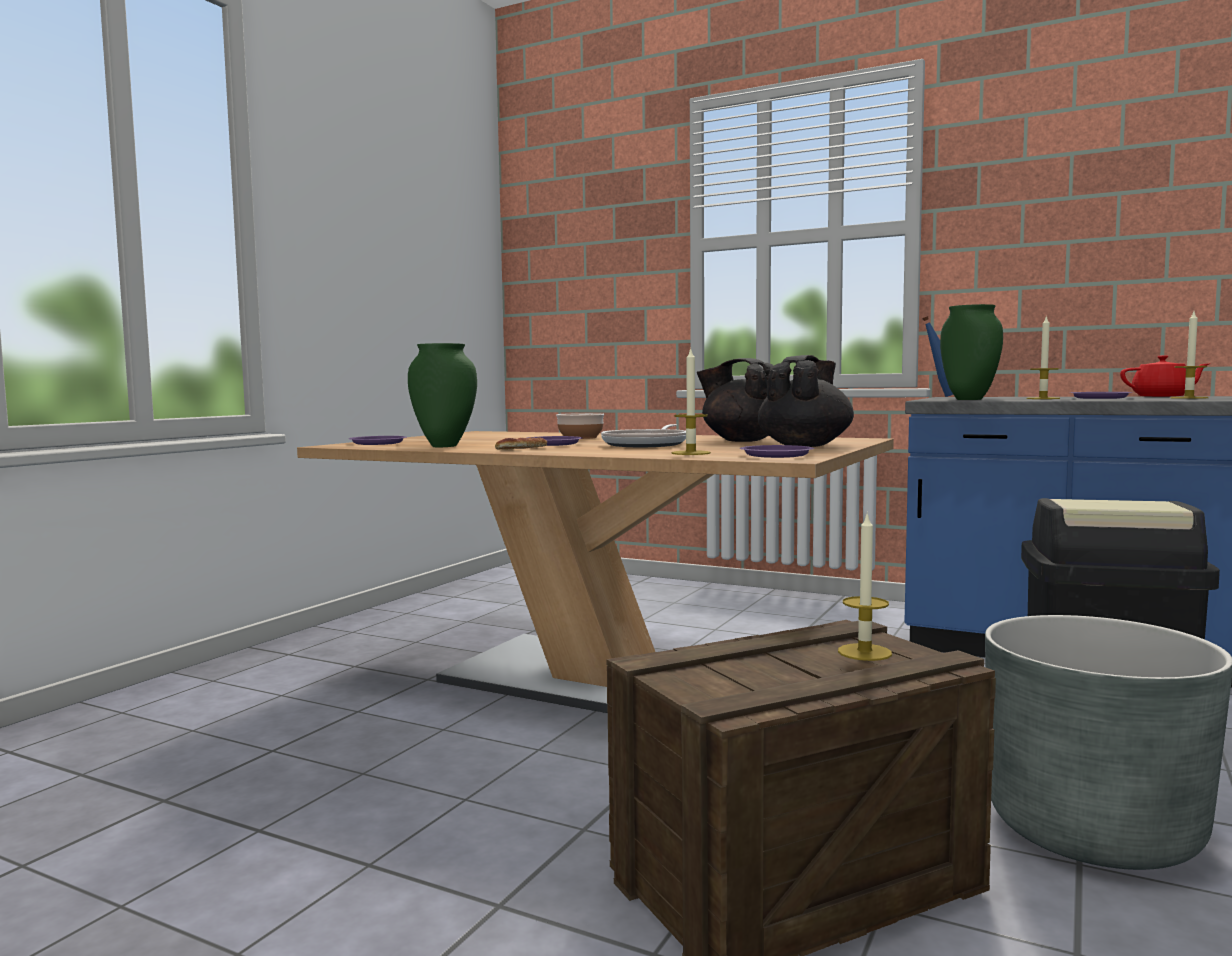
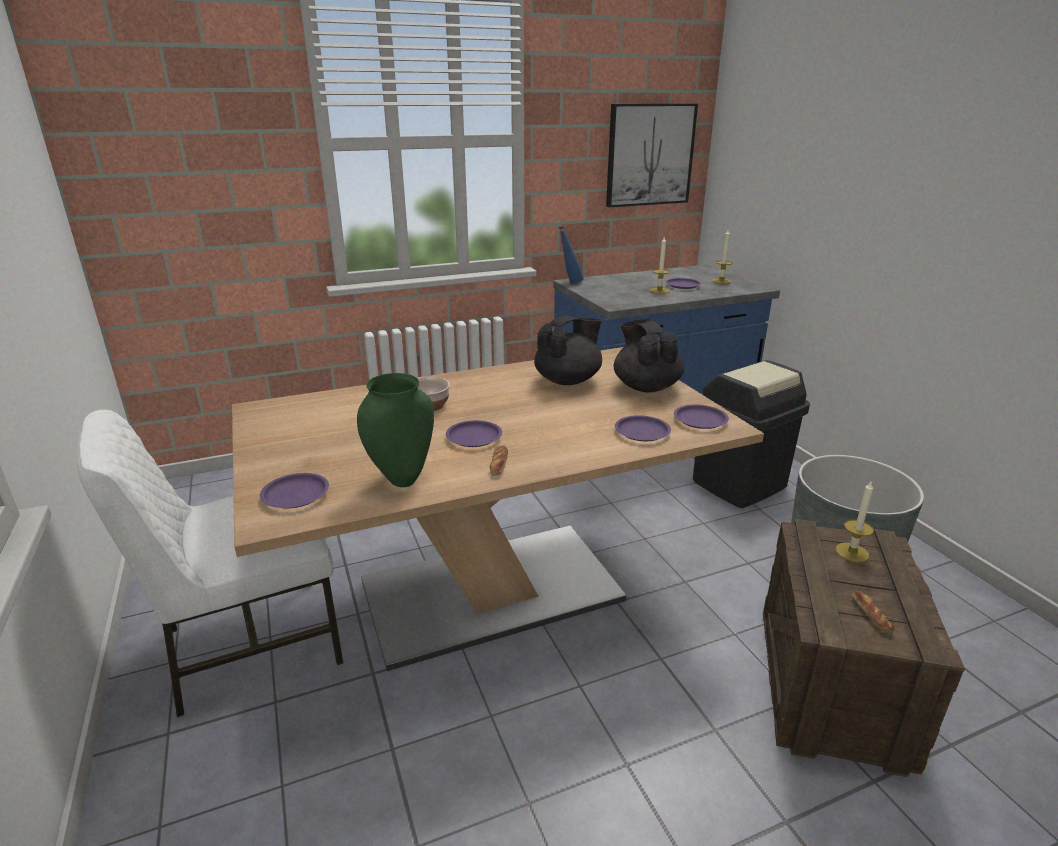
camera: 50 degrees left, 20 degrees up
(398, 640) = (250, 644): none -> white chair
(647, 444) = (546, 415): frying pan -> none
(691, 453) = (642, 432): candle -> purple plate
(734, 676) = (871, 615): none -> bread
(742, 440) = (568, 380): black teapot -> black teapot turned 150 degrees clockwise
(970, 399) = (634, 301): green vase -> none
(1132, 234) = (649, 155): none -> picture
(1162, 396) = (686, 272): red teapot -> none

